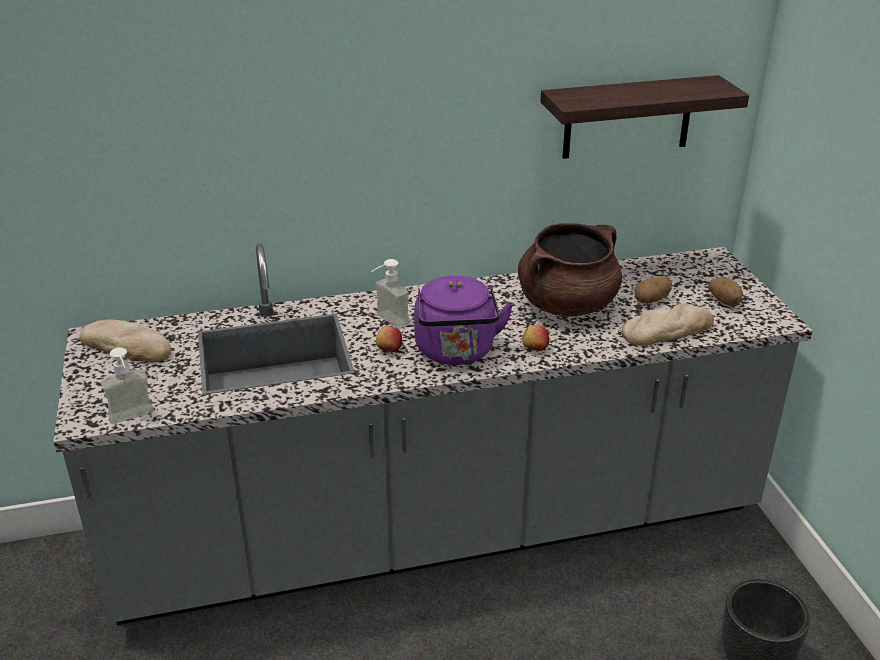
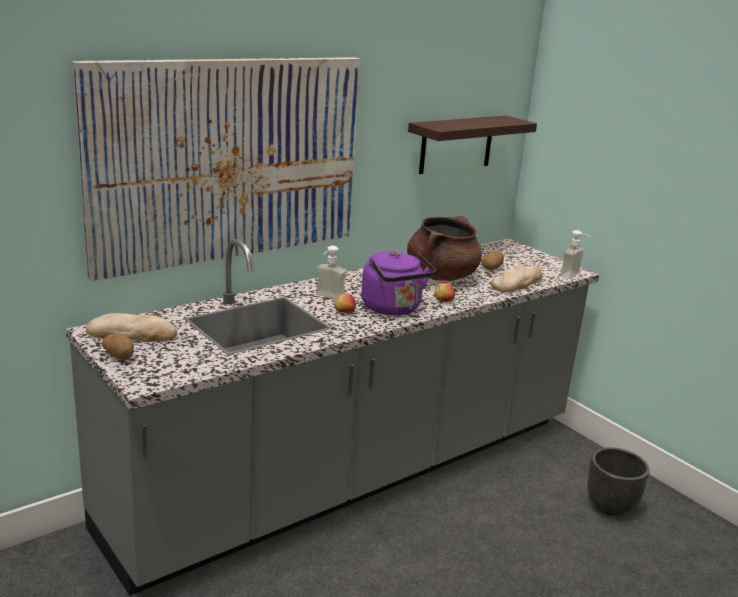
camera: 25 degrees left, 10 degrees down
(133, 419) = (186, 376): soap dispenser -> soap dispenser (574, 276)
(262, 143) = (229, 161): none -> picture
(725, 301) = (536, 265): potato -> potato (120, 356)

